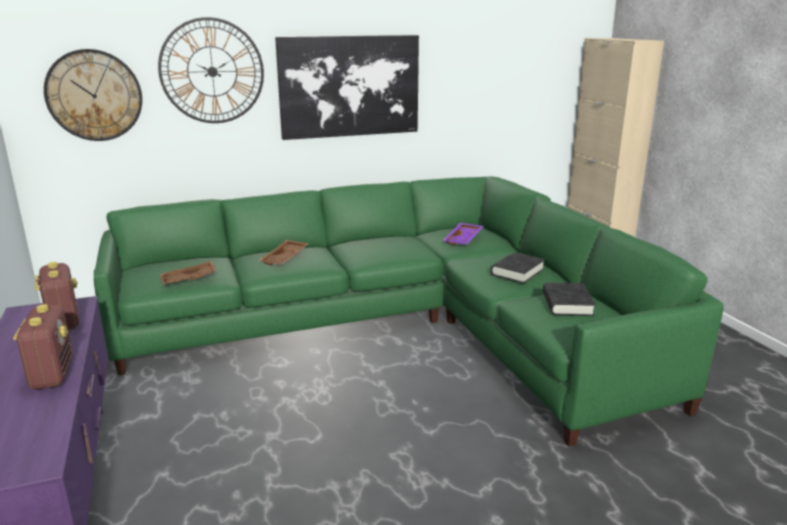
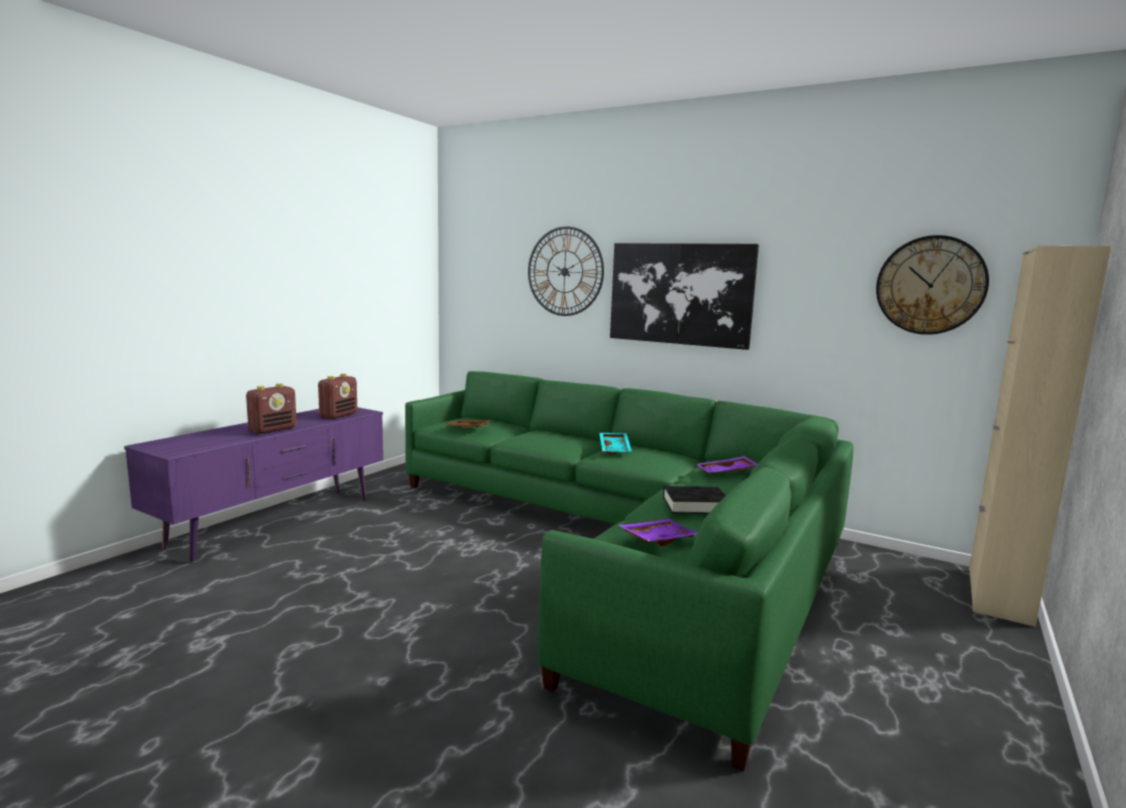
camera: 50 degrees right, 10 degrees down
(94, 95) = (488, 285): wall clock -> wall clock (930, 285)
(285, 259) = (549, 437): brown tray -> none
(359, 249) = (615, 449): none -> turquoise tray
(567, 304) = (657, 539): black book -> purple tray

